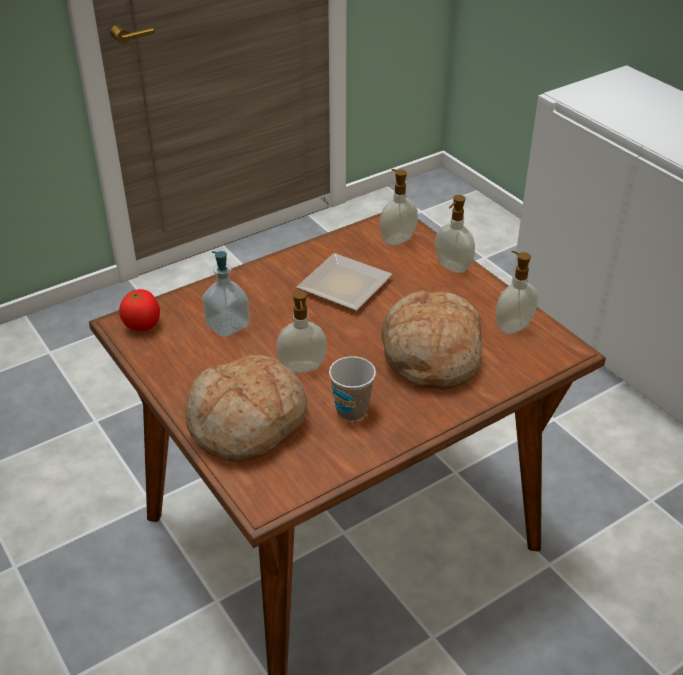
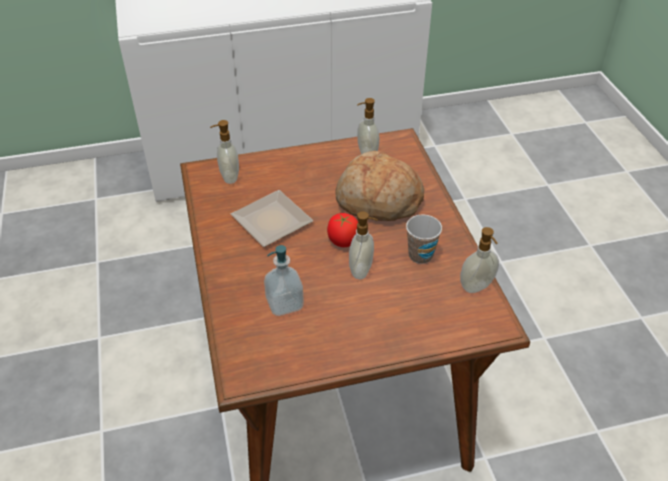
camera: 70 degrees left, 5 degrees up
(142, 325) = (252, 363): tomato -> tomato (343, 241)
(248, 423) = (413, 316): bread -> none
(452, 267) = (283, 160): soap dispenser -> soap dispenser (477, 287)

